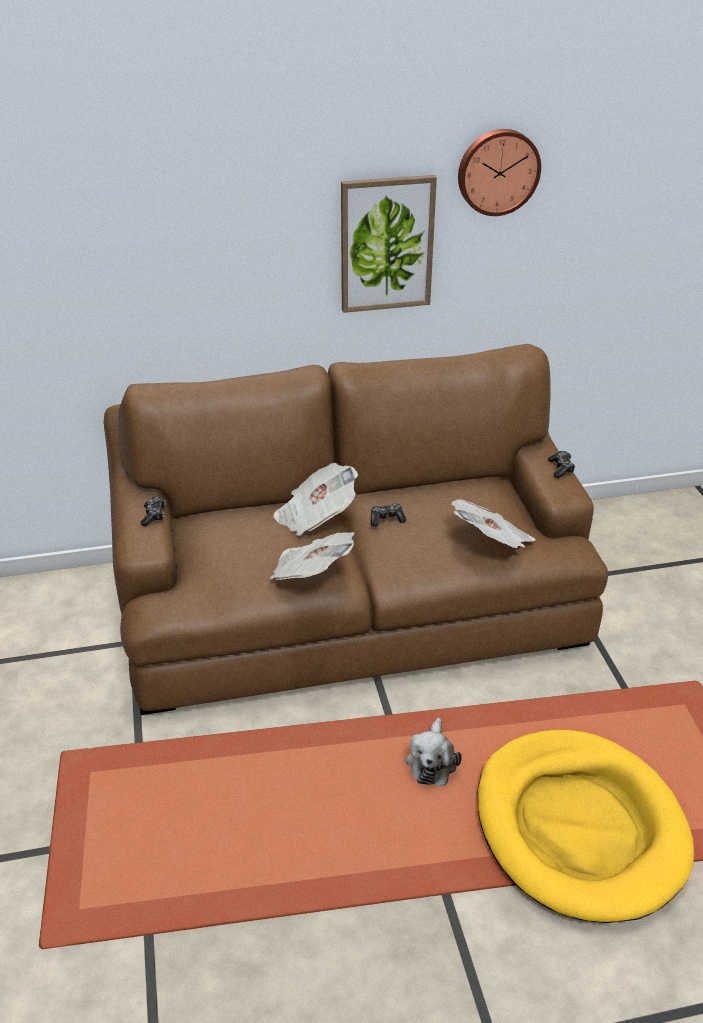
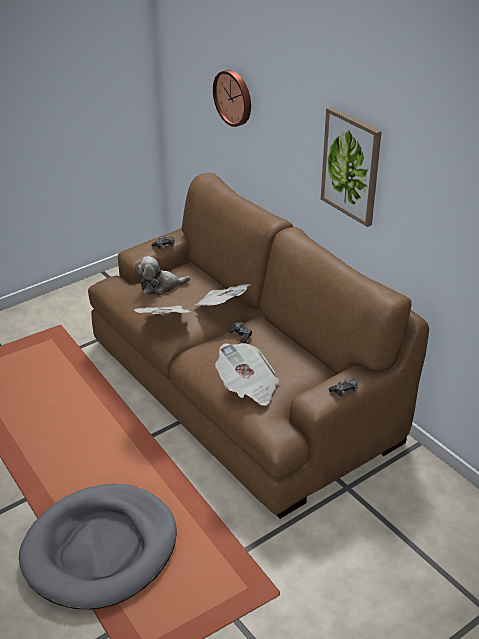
camera: 65 degrees right, 0 degrees up
(431, 761) = (122, 465): plush toy -> plush toy (160, 286)
(497, 171) = (420, 151): wall clock -> wall clock (234, 97)
(579, 827) = (100, 549): yellow dog bed -> grey dog bed

